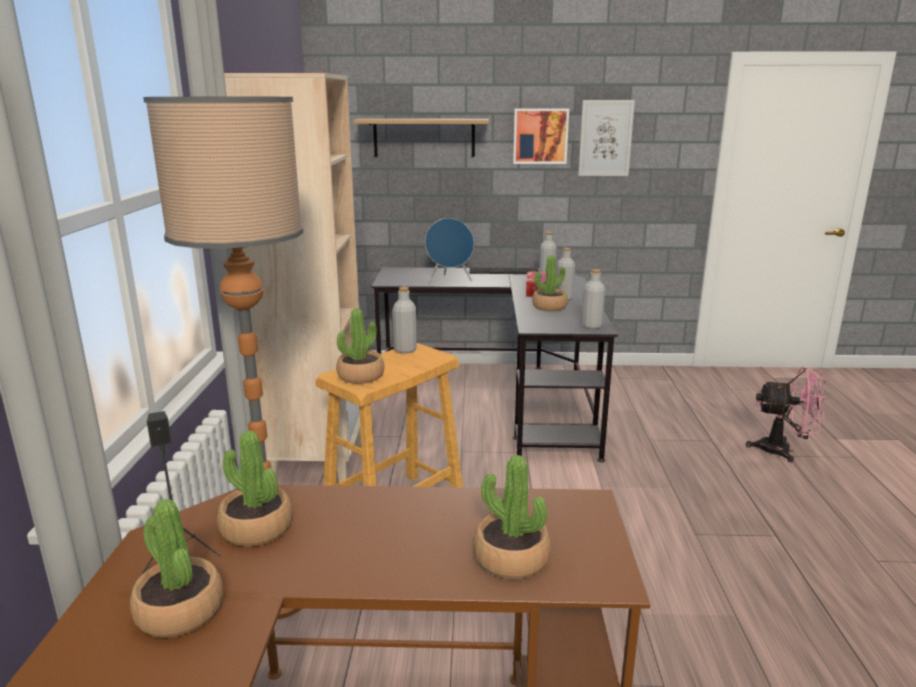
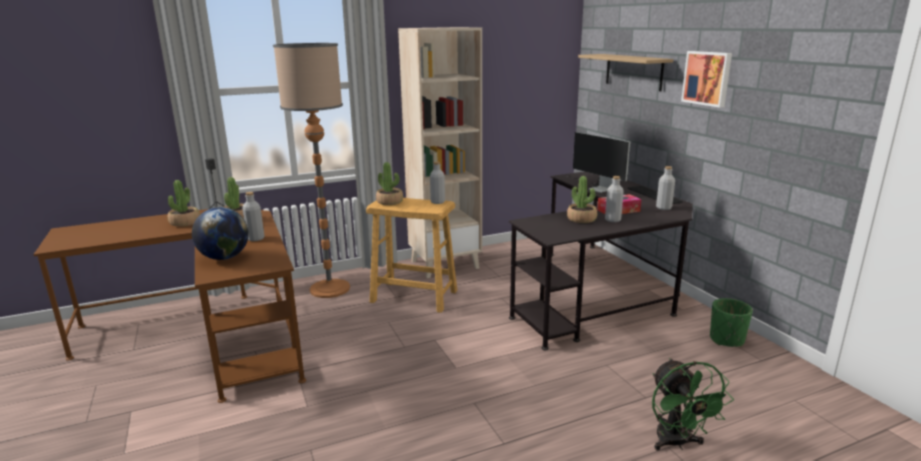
camera: 65 degrees right, 0 degrees up
(449, 281) = (596, 187): blue speaker -> monitor
(511, 558) = (224, 257): potted plant -> globe
(591, 326) = (554, 235): grey bottle -> grey bottle (255, 238)
(605, 138) = (760, 86): picture -> none
(632, 378) = (726, 340): none -> green planter
(783, 450) = (676, 443): pink fan -> green fan

